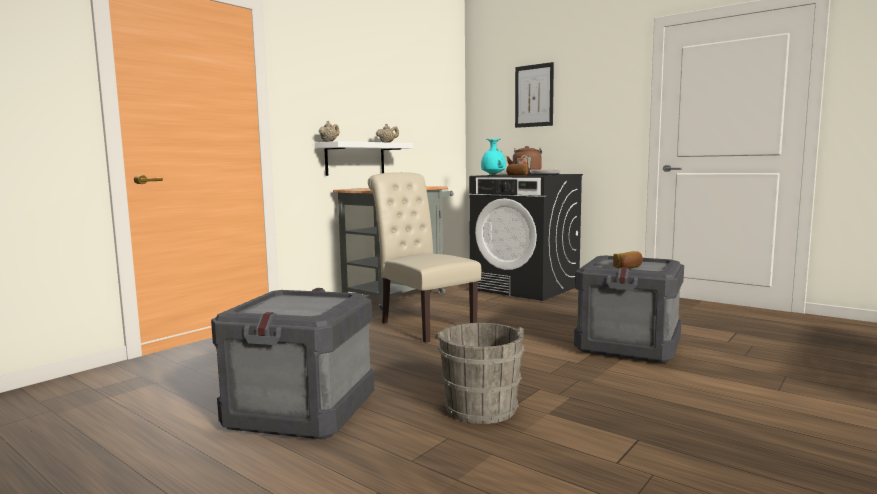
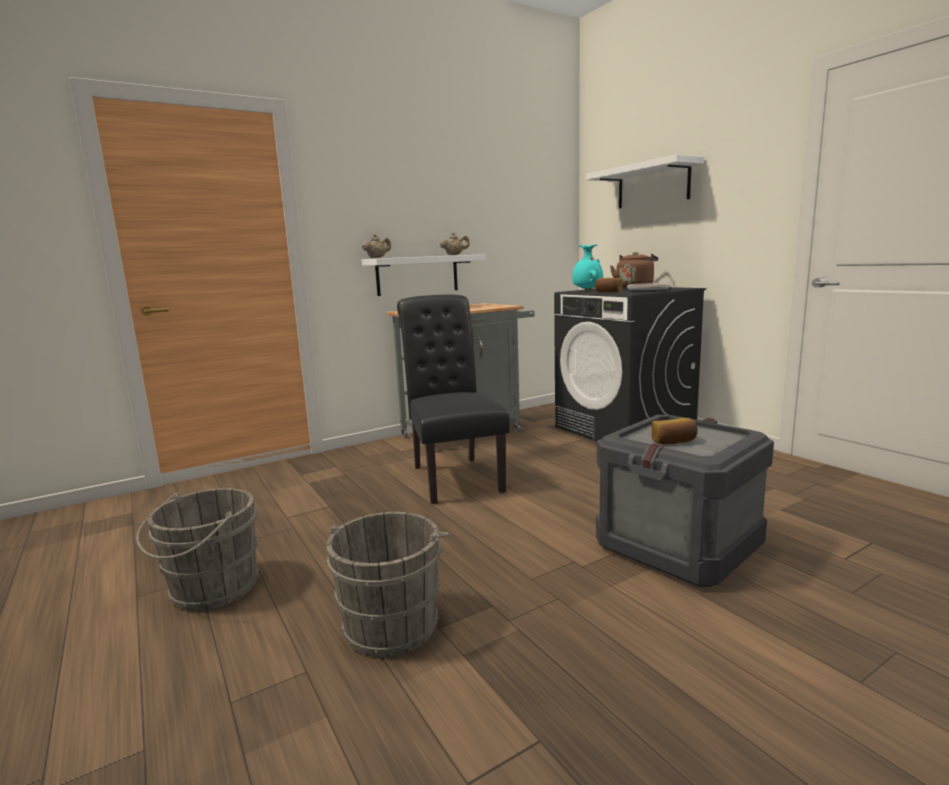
camera: 20 degrees right, 5 degrees up
(302, 411) = (210, 590): crate -> grey bucket
(423, 325) = (453, 476): beige chair -> black chair
(534, 95) = (653, 185): picture -> white shelf

